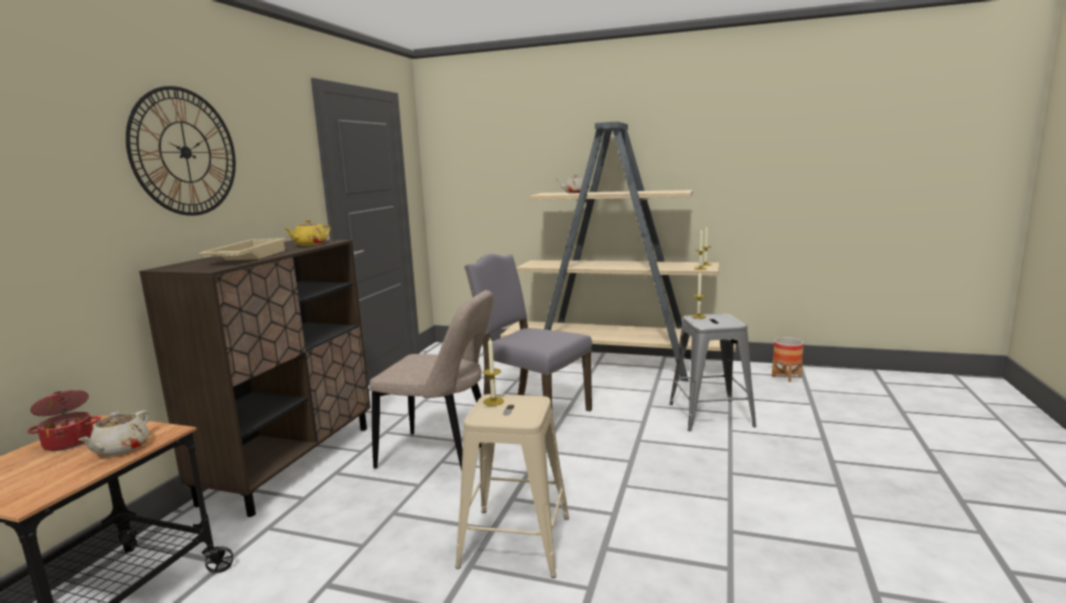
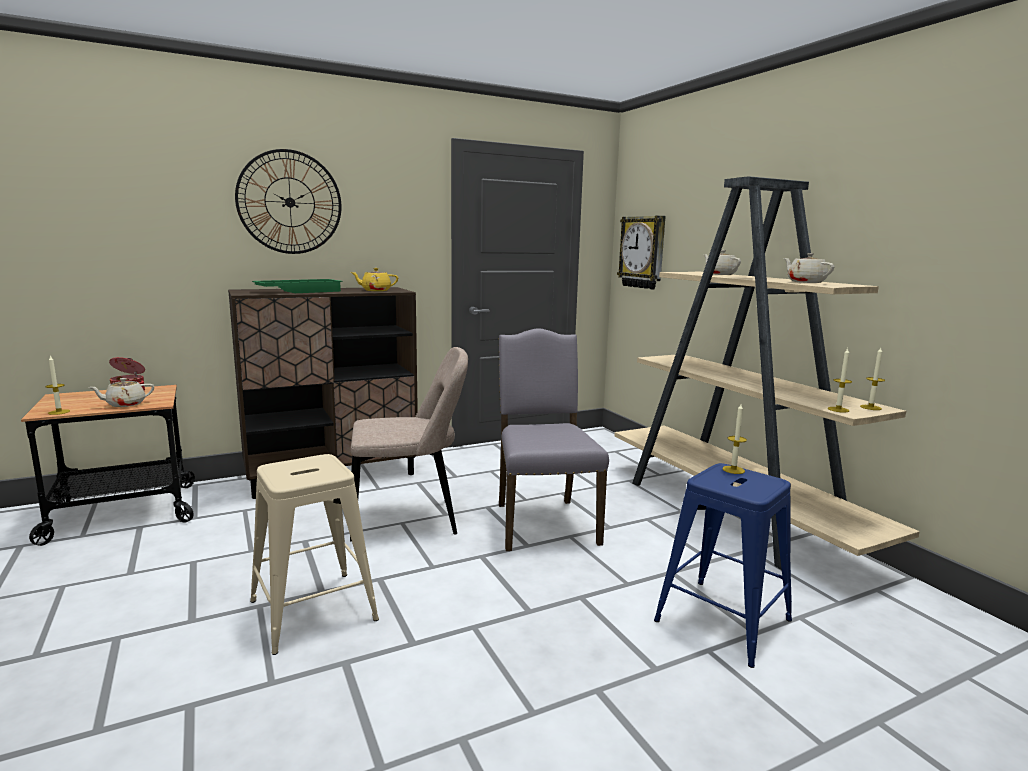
camera: 45 degrees right, 0 degrees up
(246, 257) = (299, 291): beige tray -> green tray
(442, 457) = (409, 520): beige chair -> beige chair turned 75 degrees counterclockwise
(464, 182) = (643, 252): none -> wall clock
(493, 401) = (314, 461): candle -> candle (59, 412)
(656, 191) = (805, 282): none -> beige teapot
(710, 415) = (722, 620): grey stool -> blue stool
(786, 377) = (966, 640): planter -> none

